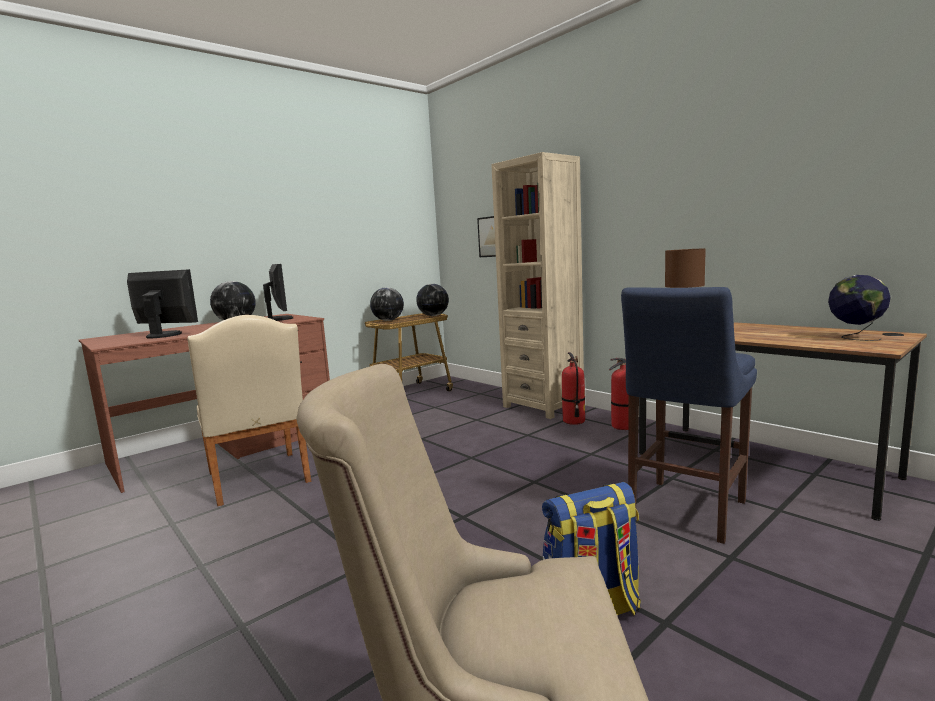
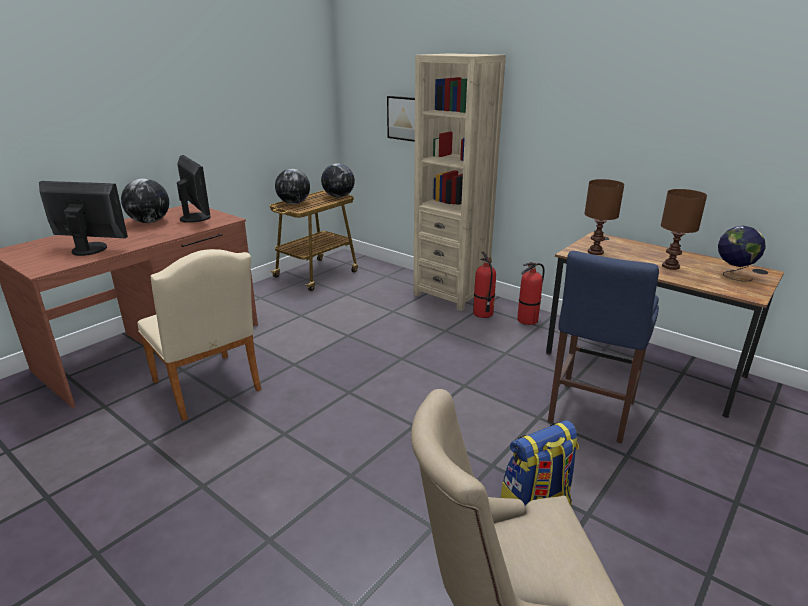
camera: 10 degrees left, 15 degrees up
(772, 334) = (670, 266): none -> brown table lamp

